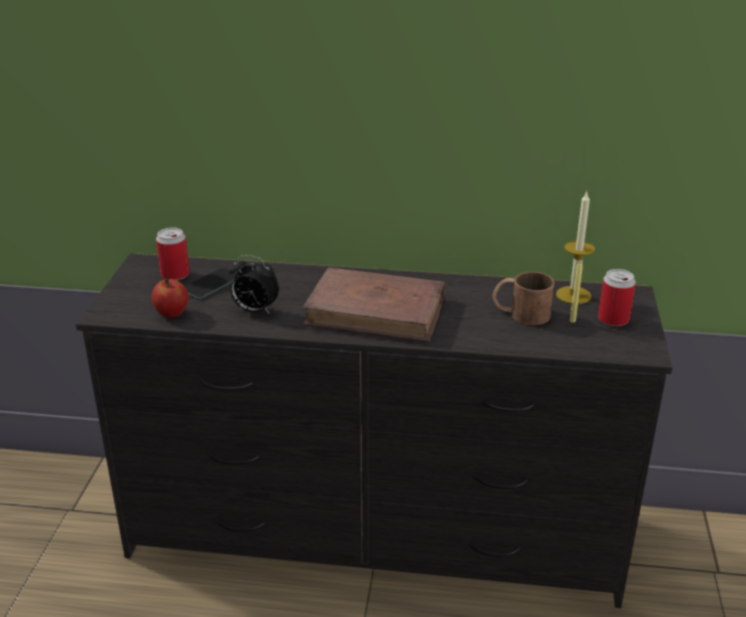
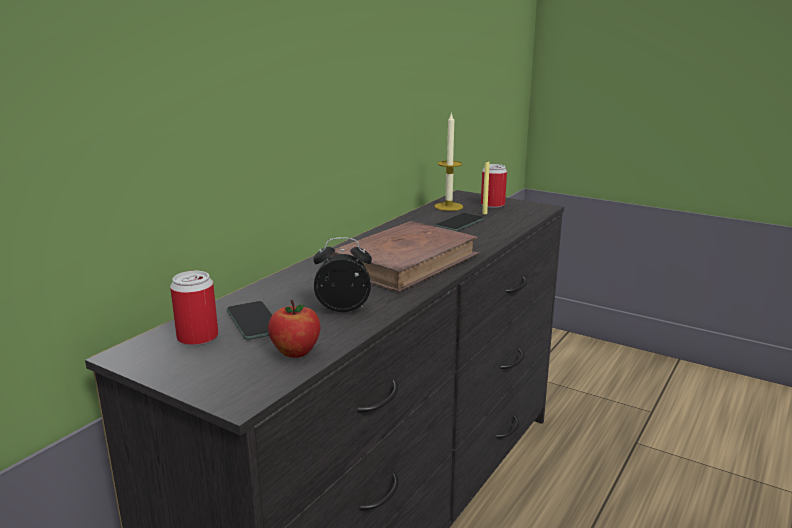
camera: 65 degrees left, 10 degrees down
(254, 310) = (344, 309): alarm clock -> alarm clock turned 135 degrees counterclockwise
(520, 313) = (460, 223): brown mug -> phone

